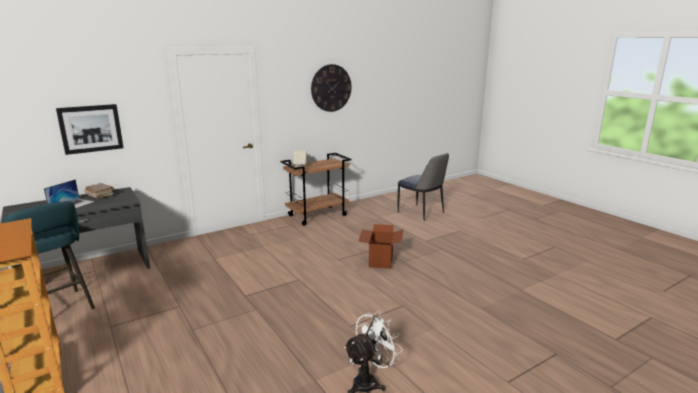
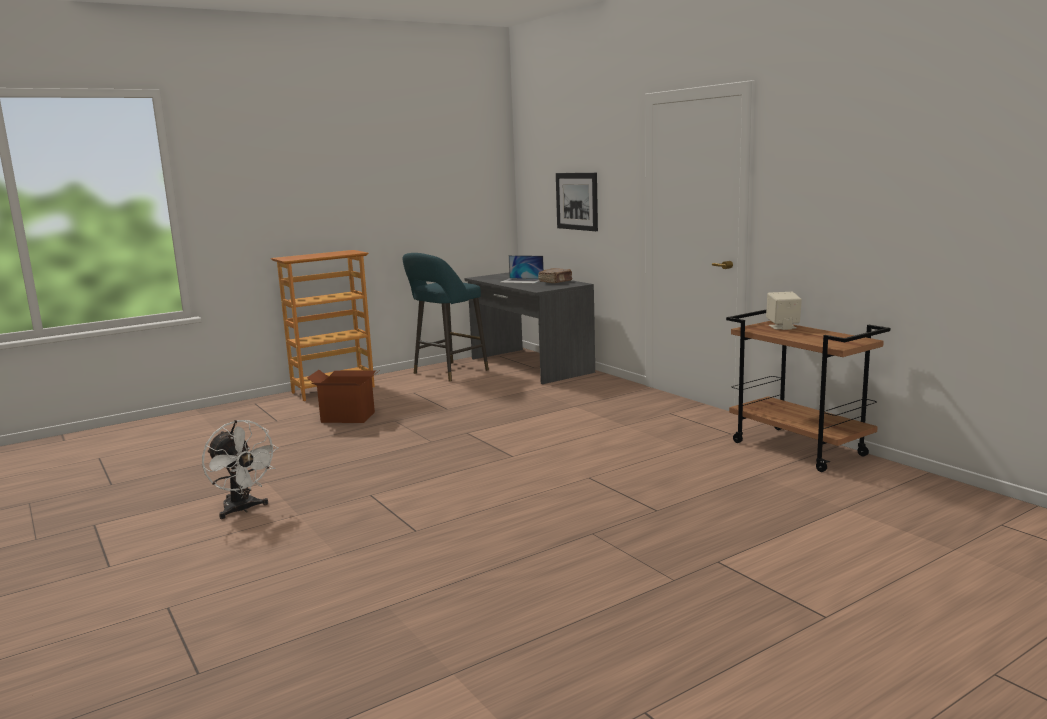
camera: 90 degrees right, 5 degrees down
(331, 88) = (901, 167): wall clock -> none
(380, 261) = (589, 511): cardboard box -> cardboard box (348, 417)
(421, 213) = (931, 562): chair -> none

